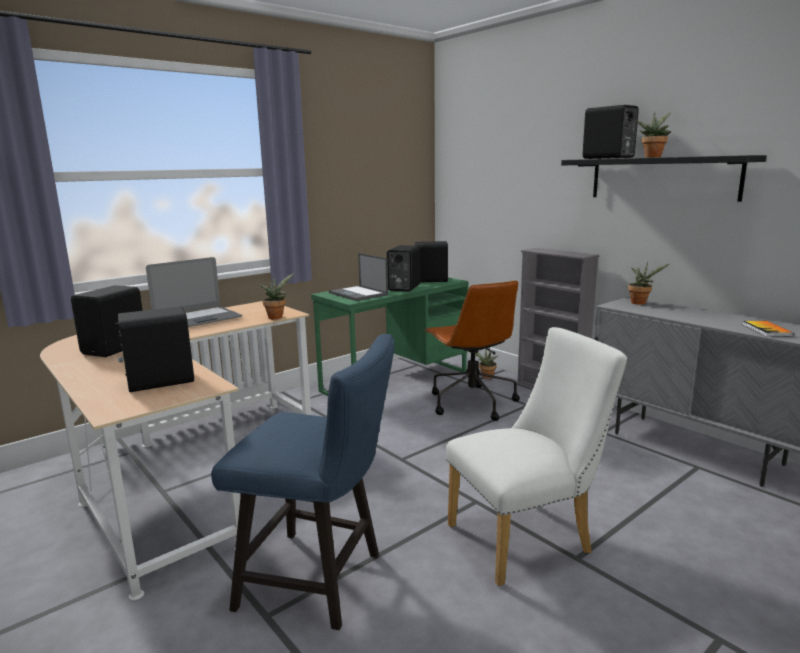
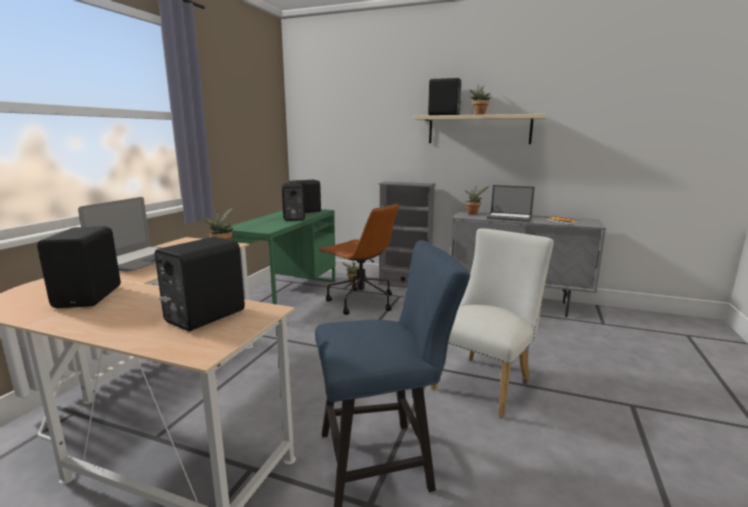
camera: 30 degrees left, 0 degrees up
(359, 294) = (263, 225): laptop -> laptop (510, 217)
(662, 178) = (479, 129): black shelf -> beige shelf

